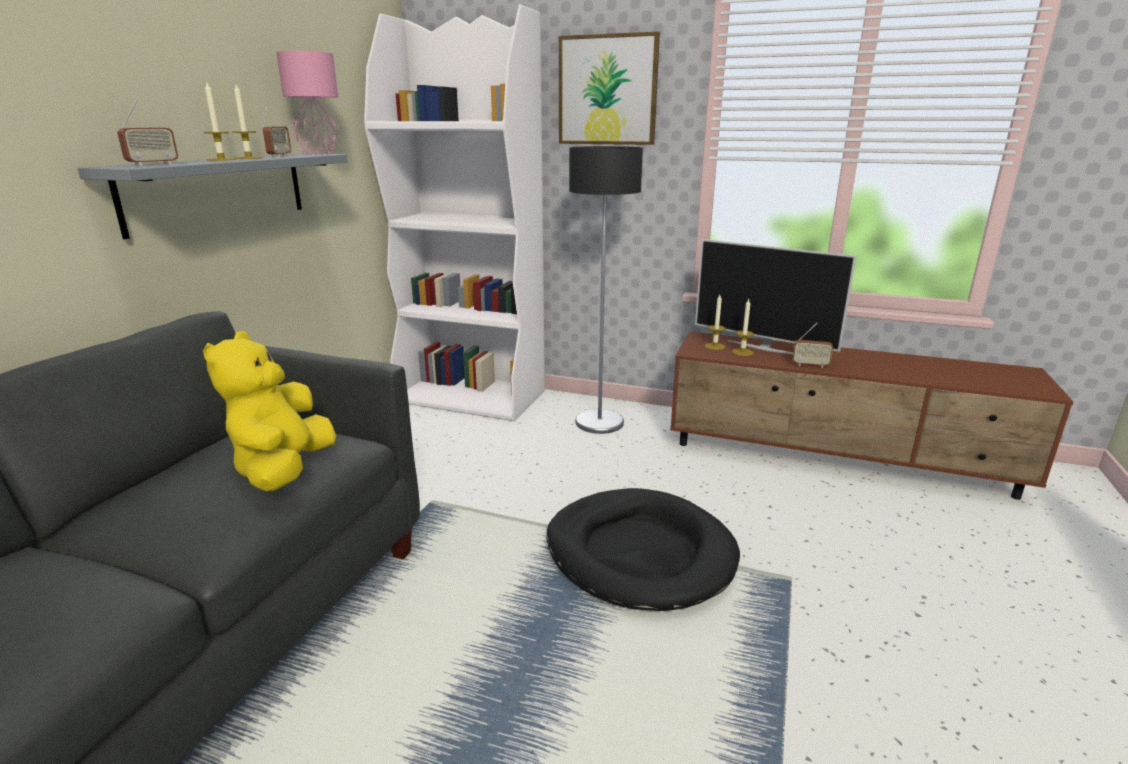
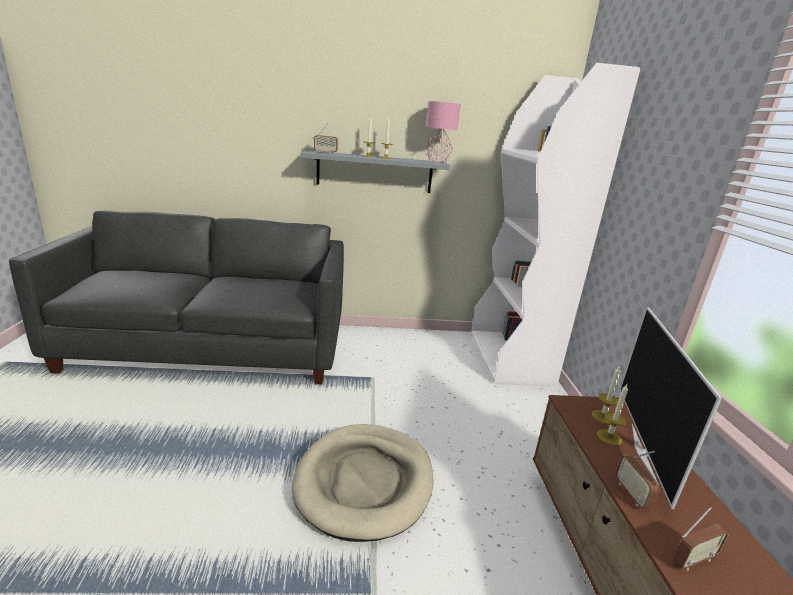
camera: 65 degrees right, 0 degrees up
(279, 156) = (407, 159): radio -> radio (693, 560)
(284, 470) = (261, 297): yellow plush toy -> none
(600, 422) = (537, 426): floor lamp -> none
(607, 90) = (666, 141): picture -> none
(639, 553) = (365, 482): black dog bed -> beige dog bed

